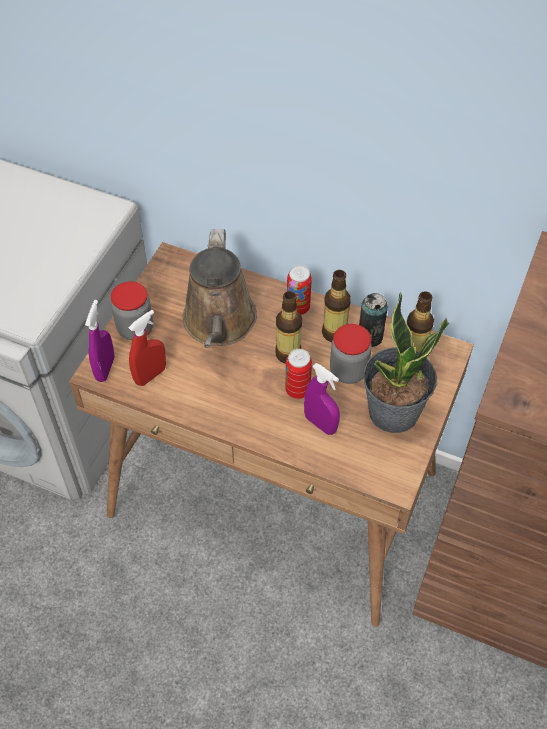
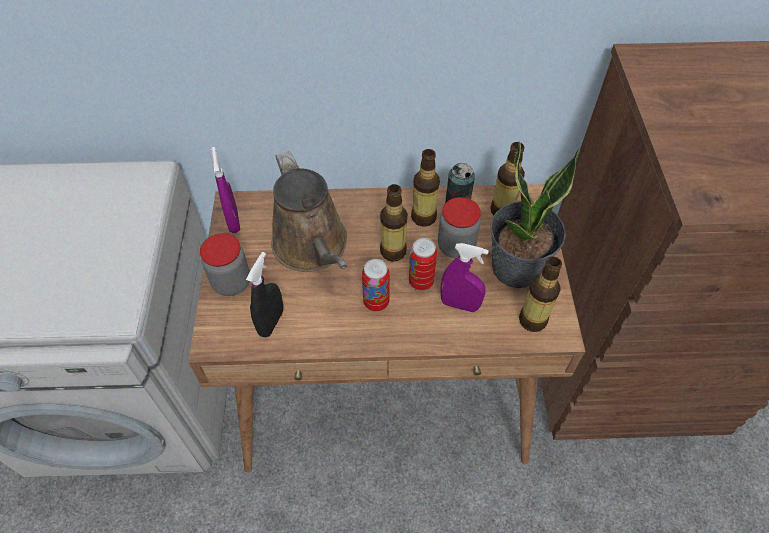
camera: 25 degrees left, 0 degrees up
(105, 369) = (220, 334): purple spray bottle -> purple spray bottle (233, 221)
(150, 375) = (271, 322): red spray bottle -> black spray bottle
(298, 308) = (378, 207): can -> can (376, 302)
(378, 463) = (532, 320): none -> bottle

